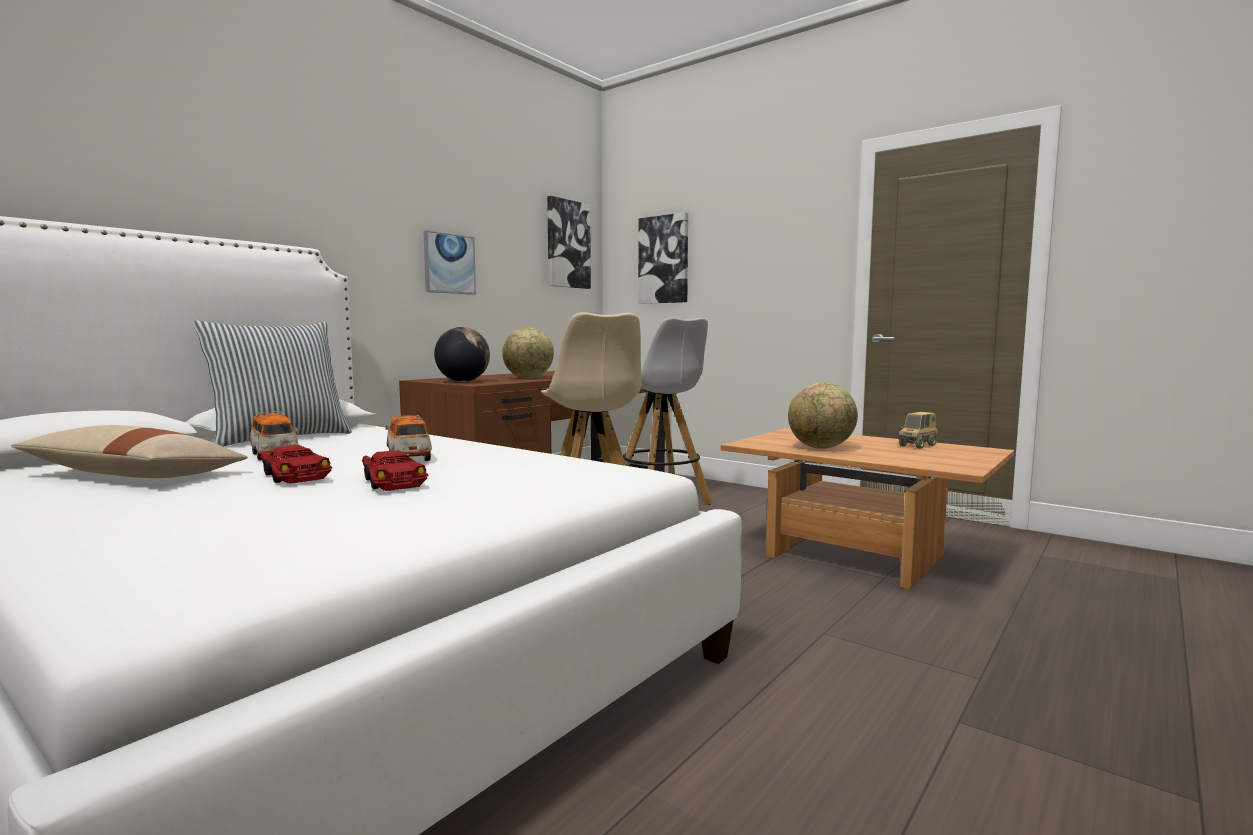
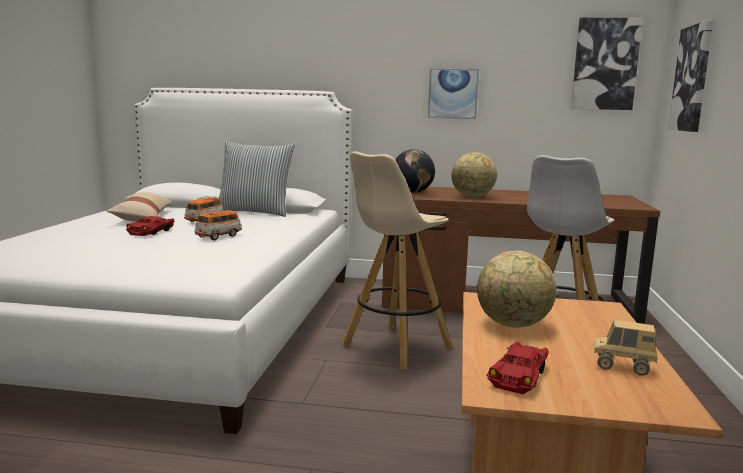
camera: 60 degrees right, 5 degrees up
(392, 482) = (153, 245): red toy car -> red toy car (520, 376)

